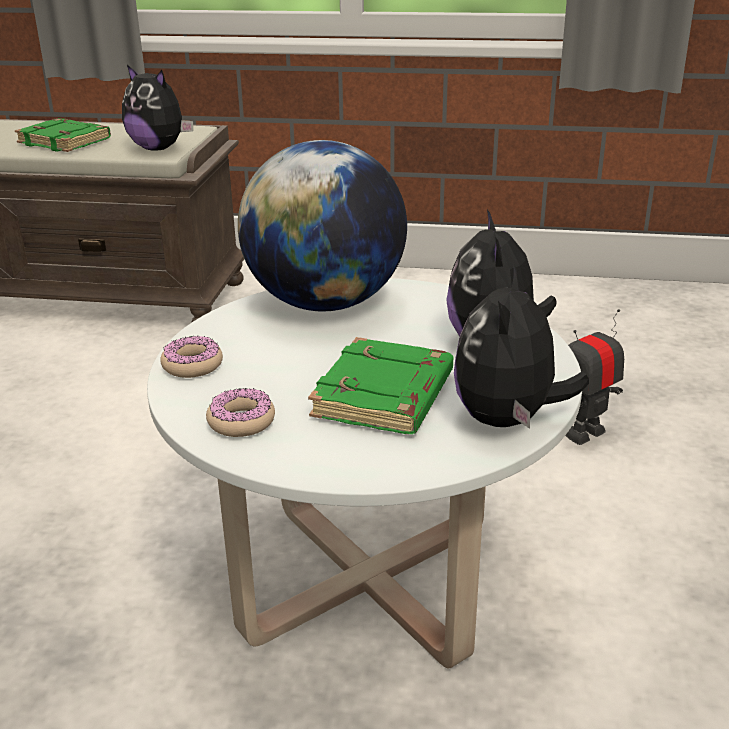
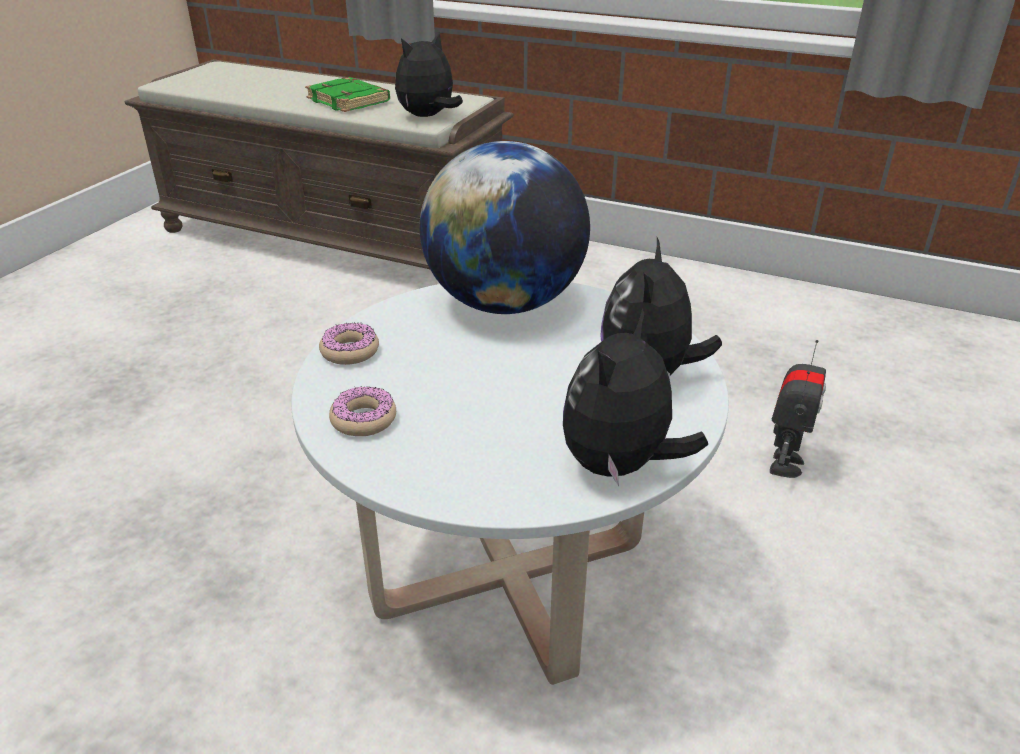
camera: 15 degrees right, 5 degrees up
(159, 148) = (428, 116): plush toy -> plush toy turned 90 degrees clockwise
(385, 397) = (510, 417): green book -> none
(584, 433) = (784, 464): toy robot -> toy robot turned 135 degrees clockwise

